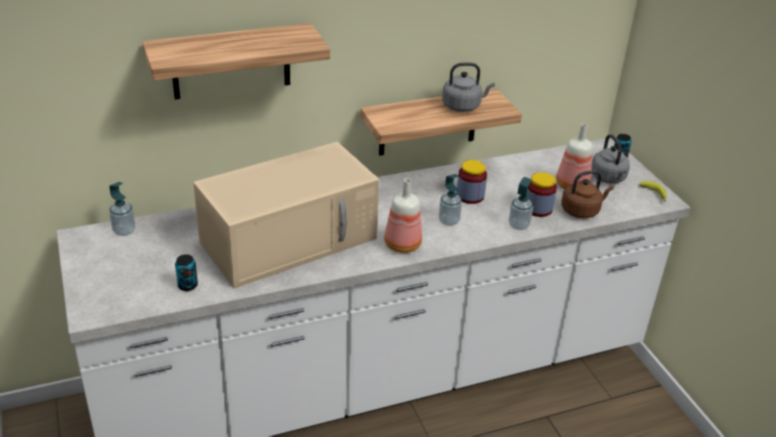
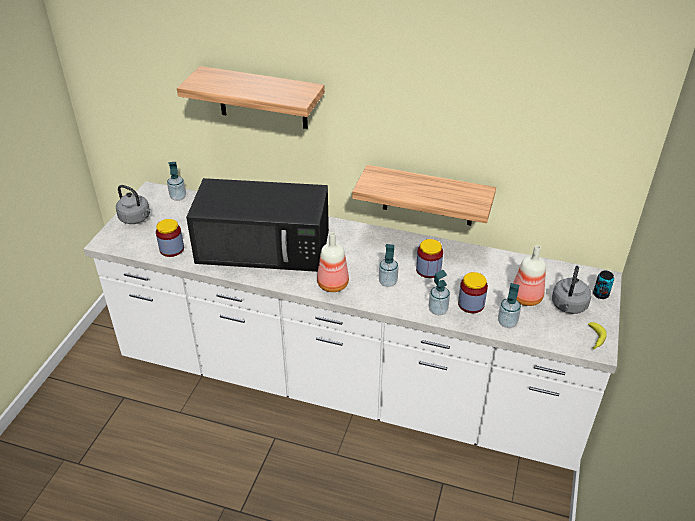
camera: 40 degrees right, 5 degrees up
(187, 285) = (172, 249): can -> jar
(291, 239) = (265, 246): beige microwave -> black microwave
(463, 106) = (446, 192): grey kettle -> grey kettle (136, 218)
(582, 211) = (507, 322): brown kettle -> soap dispenser

